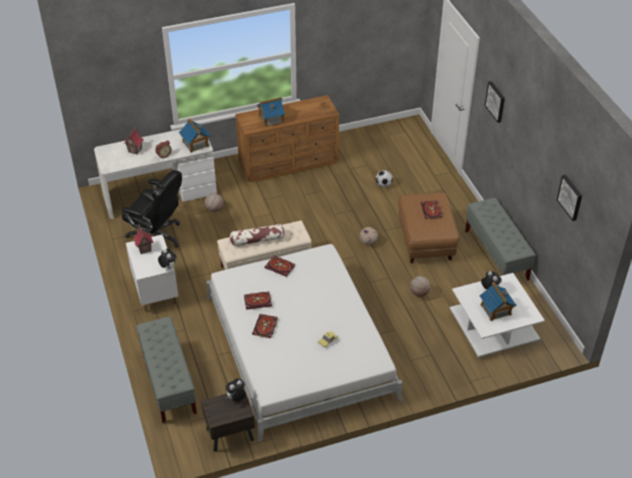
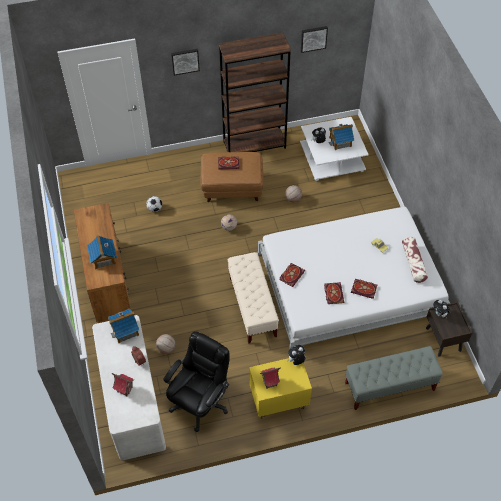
camera: 85 degrees left, 10 degrees up
(155, 292) = (278, 401): white nightstand -> yellow nightstand
(257, 240) = (253, 292): pillow -> pillow (413, 263)
(496, 255) = (254, 145): grey bench -> brown bookcase

